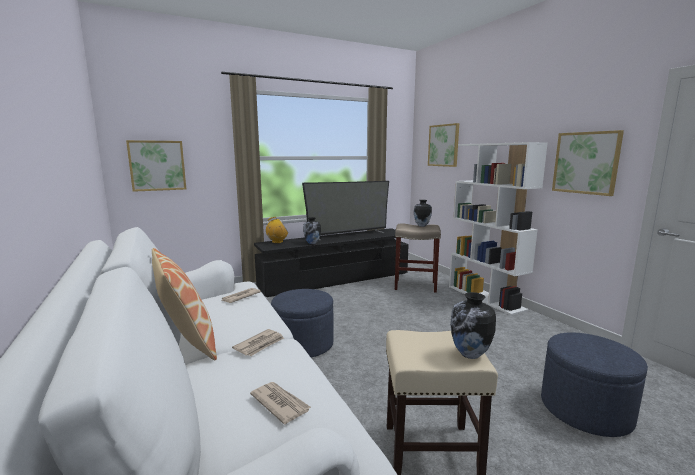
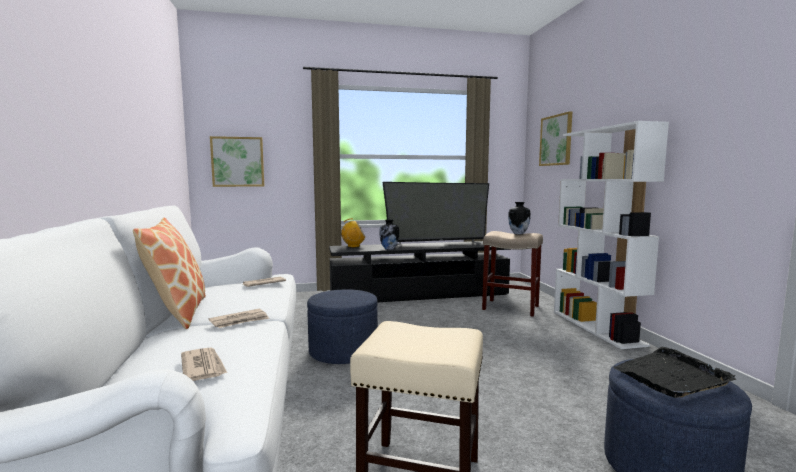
camera: 15 degrees right, 5 degrees down
(470, 354) = (453, 350): vase -> none
(586, 163) = (718, 143): picture -> none
(591, 347) = (671, 376): none -> black tray

